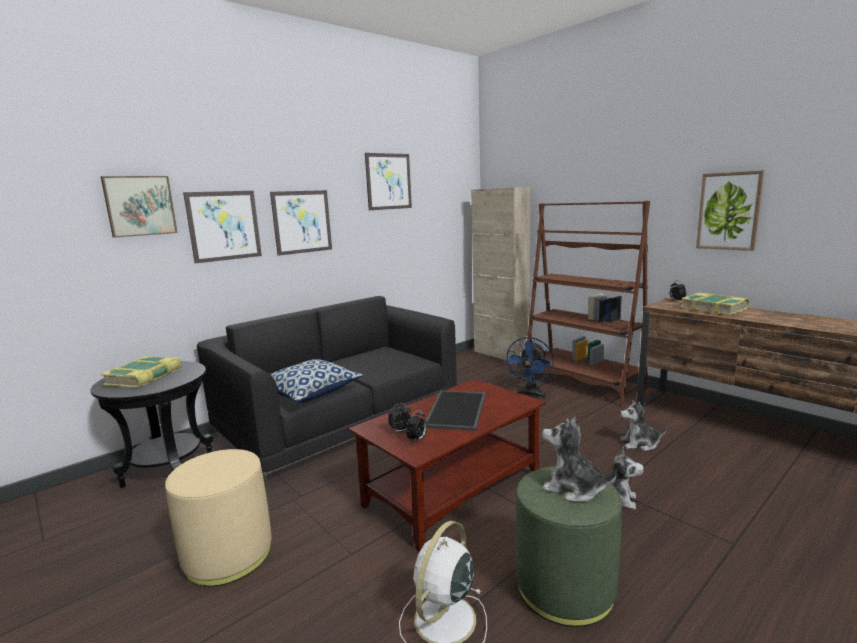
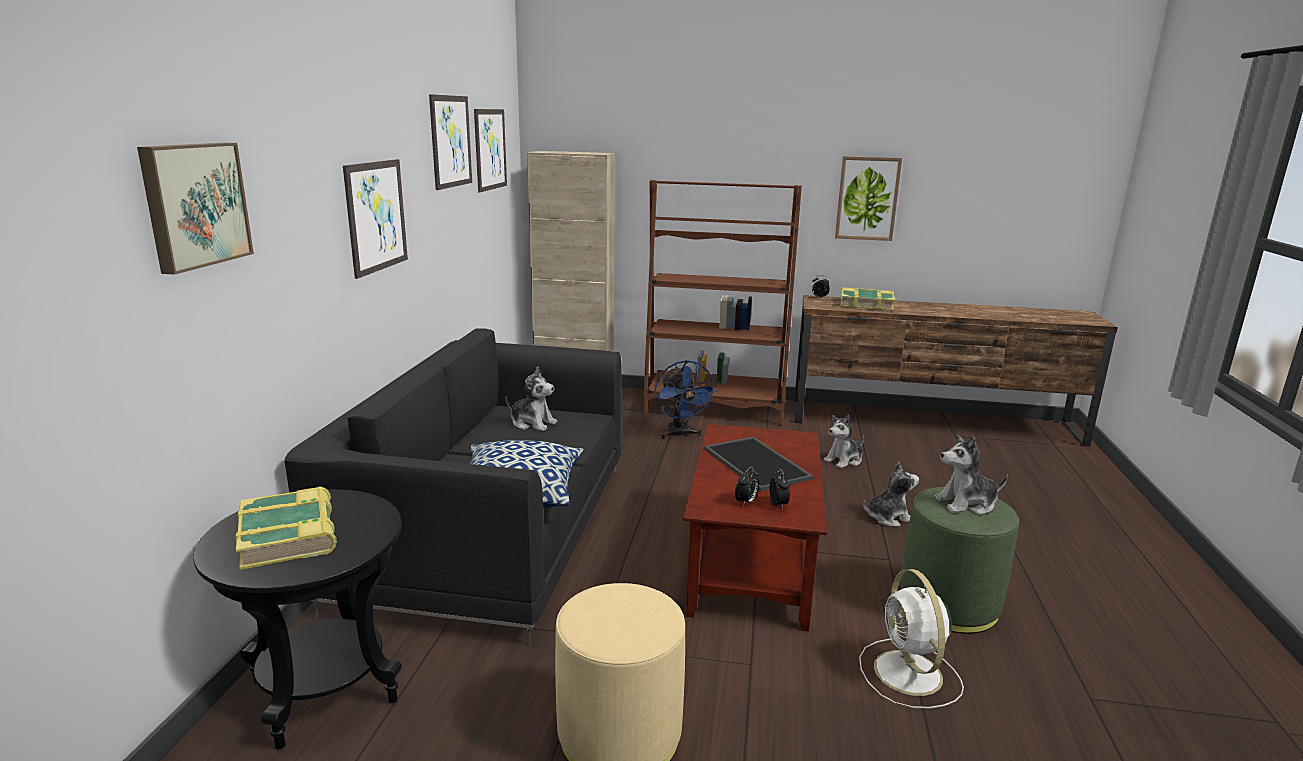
camera: 40 degrees left, 5 degrees up
(224, 226) = (297, 233): picture -> picture (490, 149)
(383, 358) = (532, 423): none -> plush toy

